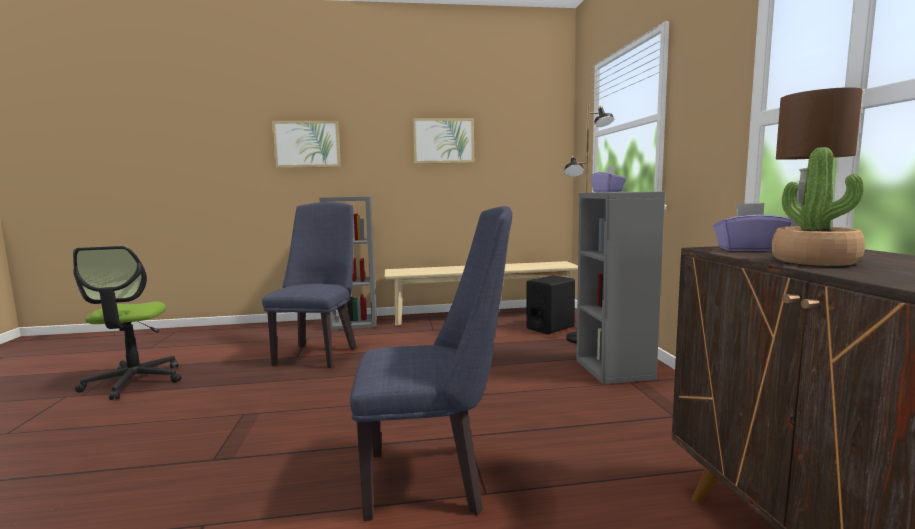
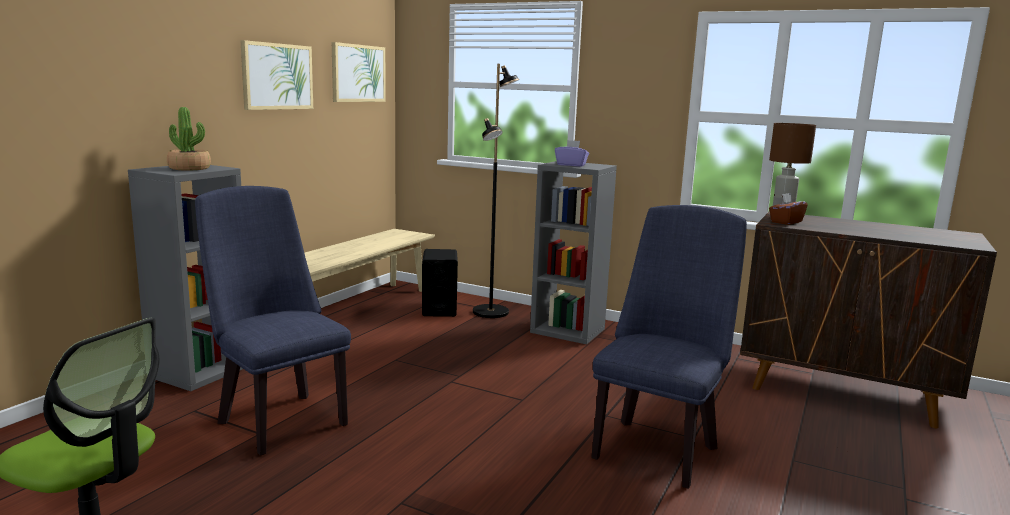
camera: 55 degrees left, 5 degrees up
(307, 144) = (87, 73): picture -> picture (358, 73)
(748, 249) = (786, 222): purple tissue box -> brown tissue box
(814, 261) = (841, 229): potted plant -> potted plant (189, 168)

